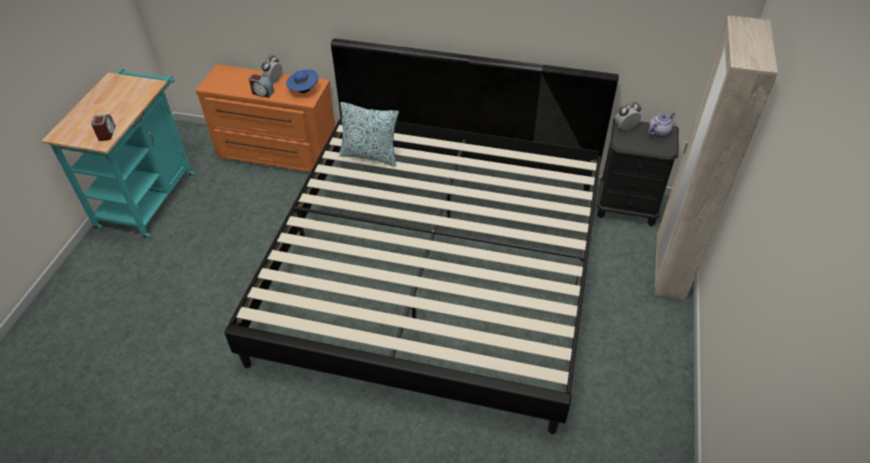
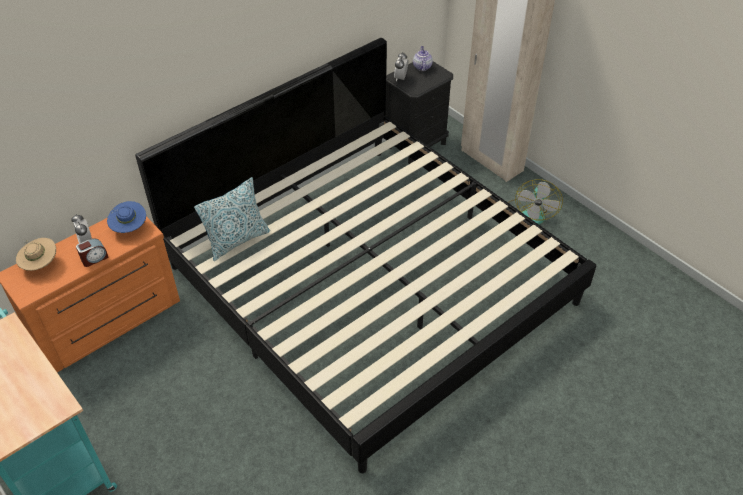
camera: 55 degrees left, 0 degrees up
(107, 133) = (50, 397): alarm clock -> none
(238, 75) = (40, 264): none -> beige hat
(632, 335) = (530, 214): none -> fan

